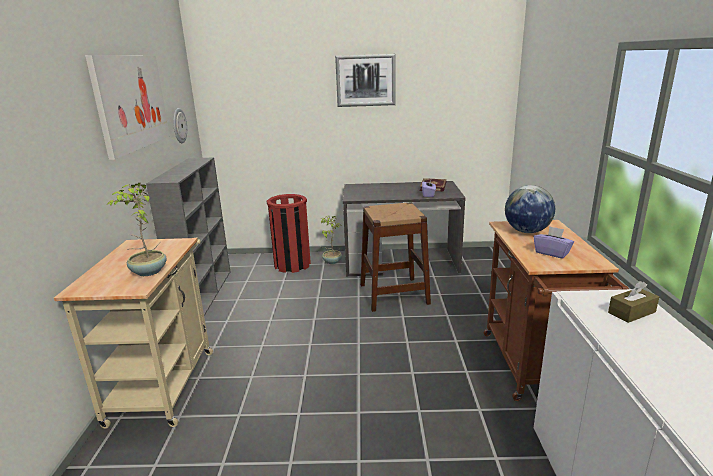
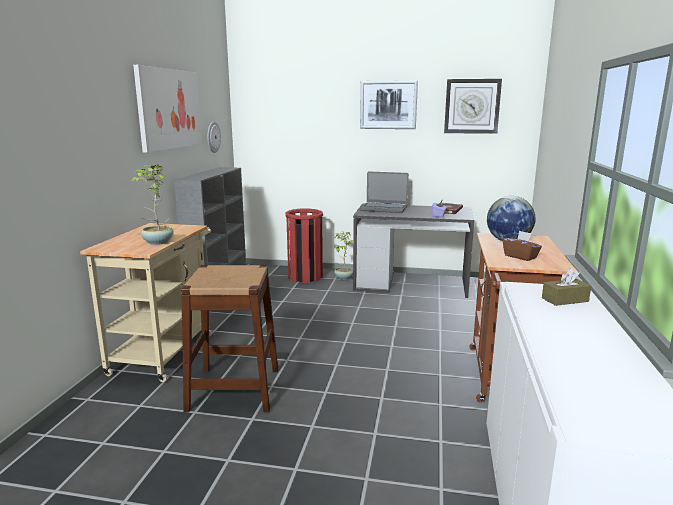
camera: 10 degrees right, 5 degrees down
(369, 189) = (384, 208): none -> laptop
(394, 294) = (393, 308): brown stool -> brown stool (234, 389)
(451, 79) = (472, 106): none -> wall clock
(552, 253) = (520, 257): purple tissue box -> brown tissue box

